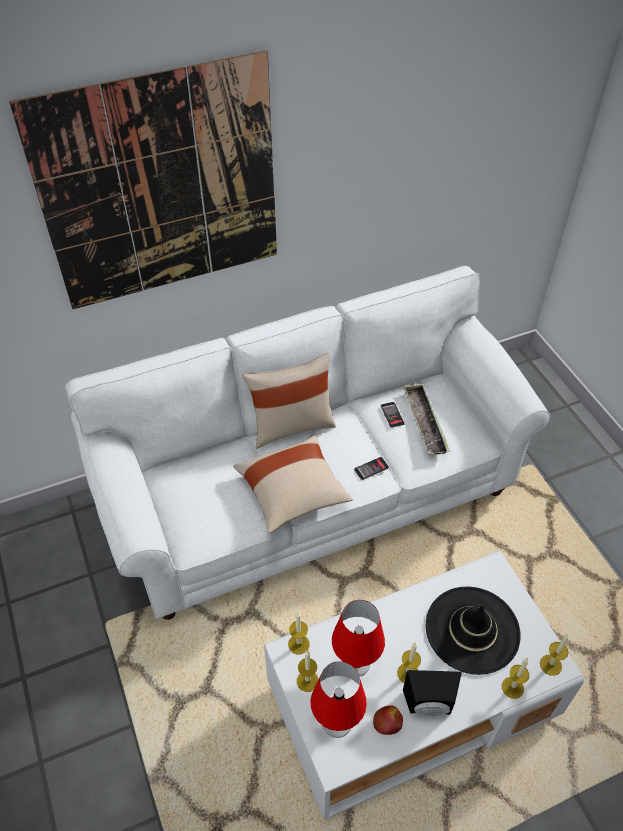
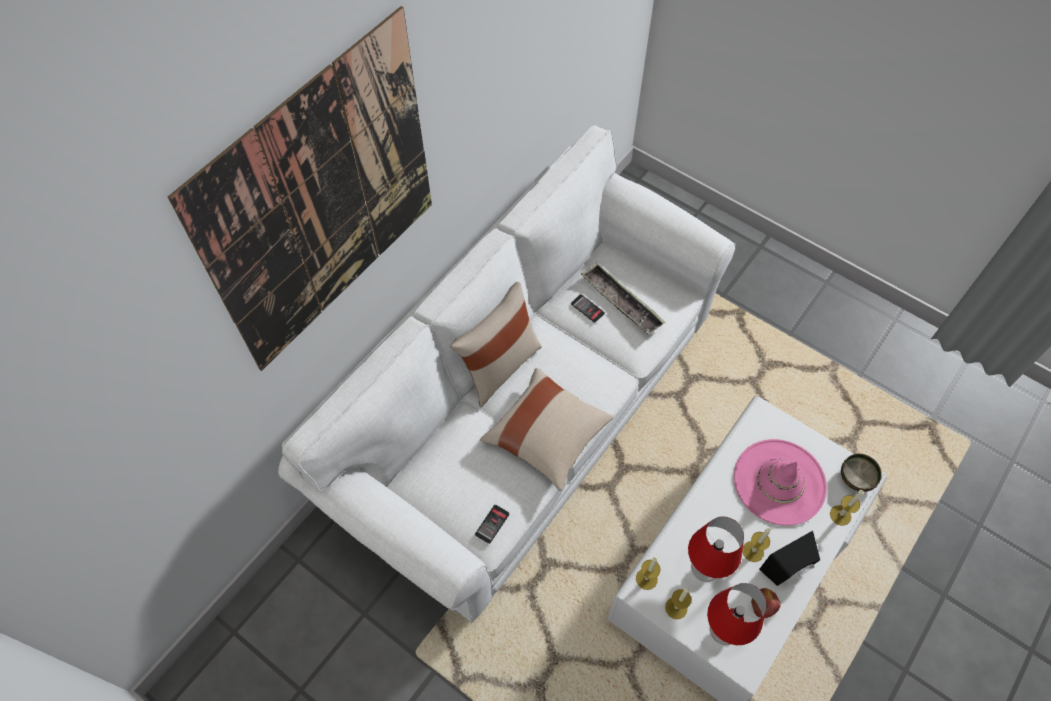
camera: 30 degrees left, 10 degrees up
(371, 468) = (602, 373): phone -> phone (492, 524)
(472, 630) = (779, 482): black hat -> pink hat
(550, 665) = (856, 478): candle -> bowl

